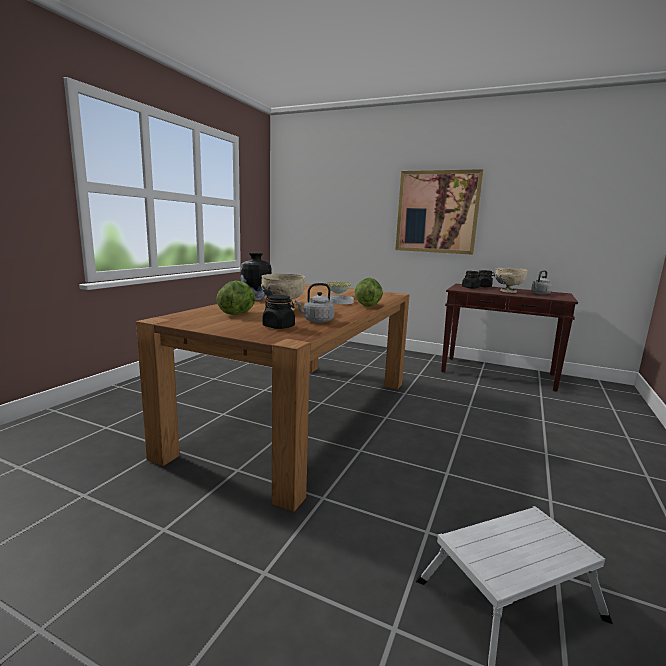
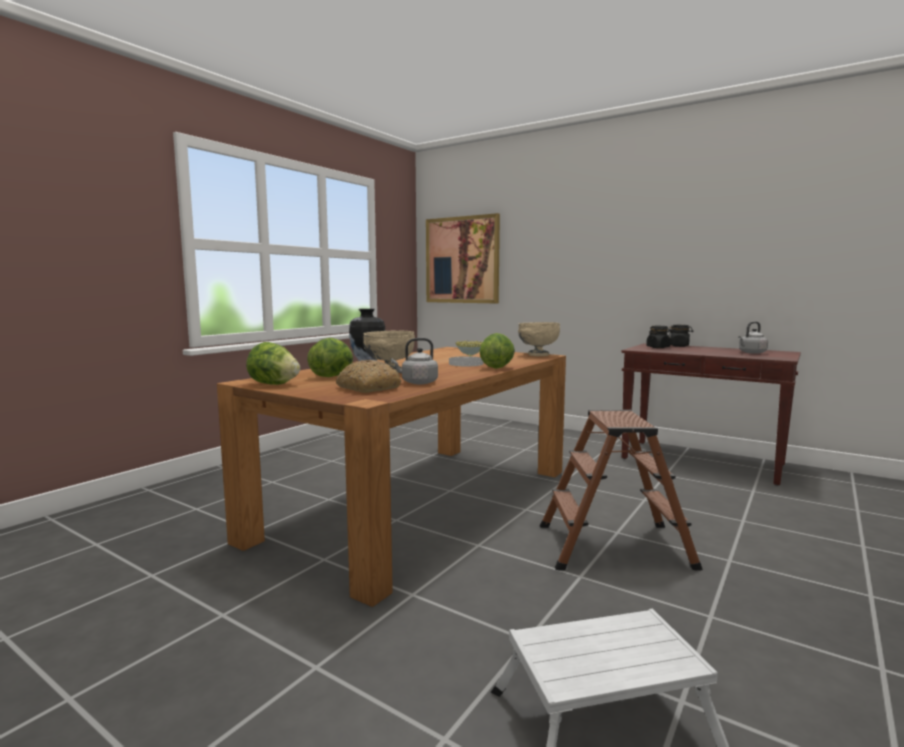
camera: 10 degrees right, 5 degrees down
(191, 322) = (273, 384): none -> lettuce
(279, 327) = (367, 388): black jar -> bread
(437, 212) = (615, 253): picture -> picture (462, 260)
(462, 445) = (614, 546): none -> brown step ladder
(508, 291) = (706, 351): beige bowl -> beige bowl (538, 355)

